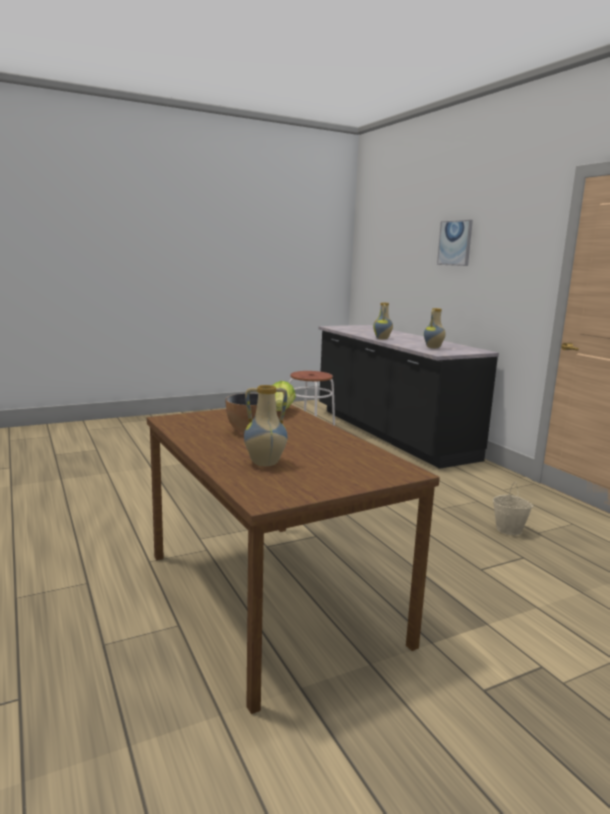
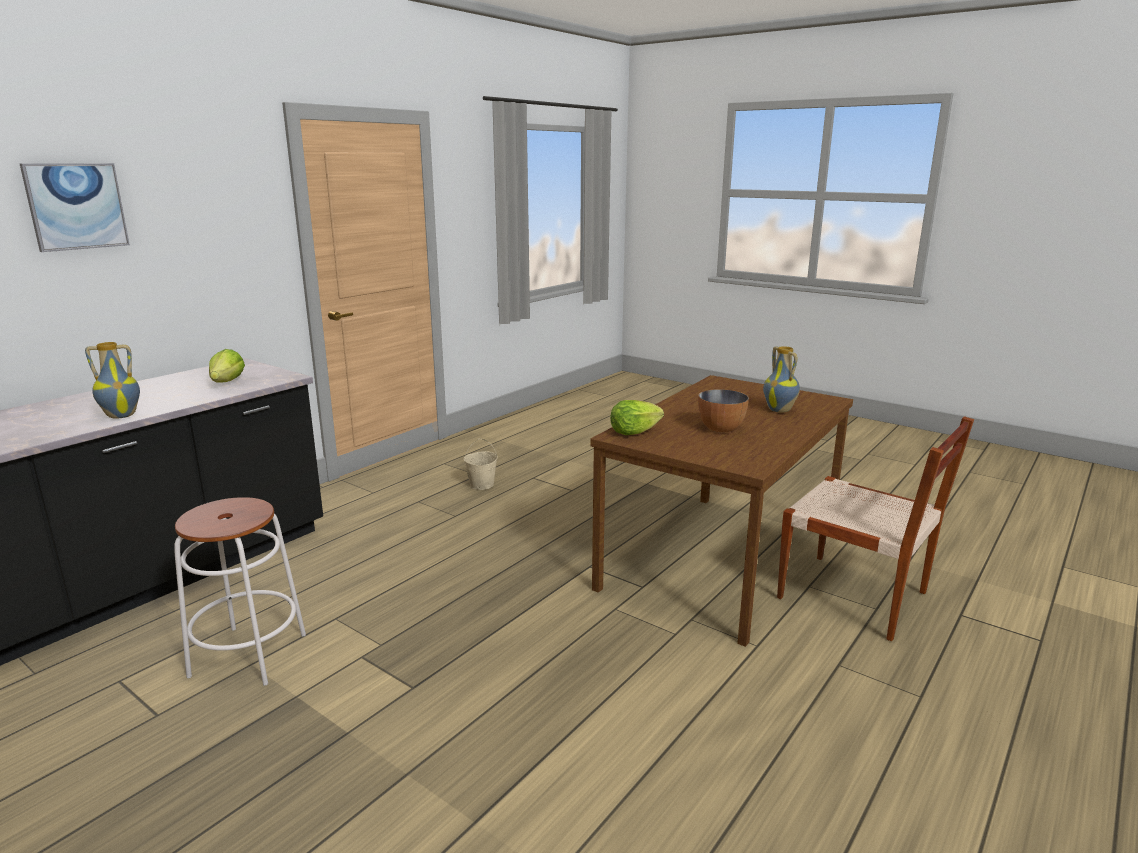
camera: 115 degrees left, 5 degrees up
(130, 643) = (856, 598): none -> chair
(433, 347) = (227, 382): vase -> lettuce

